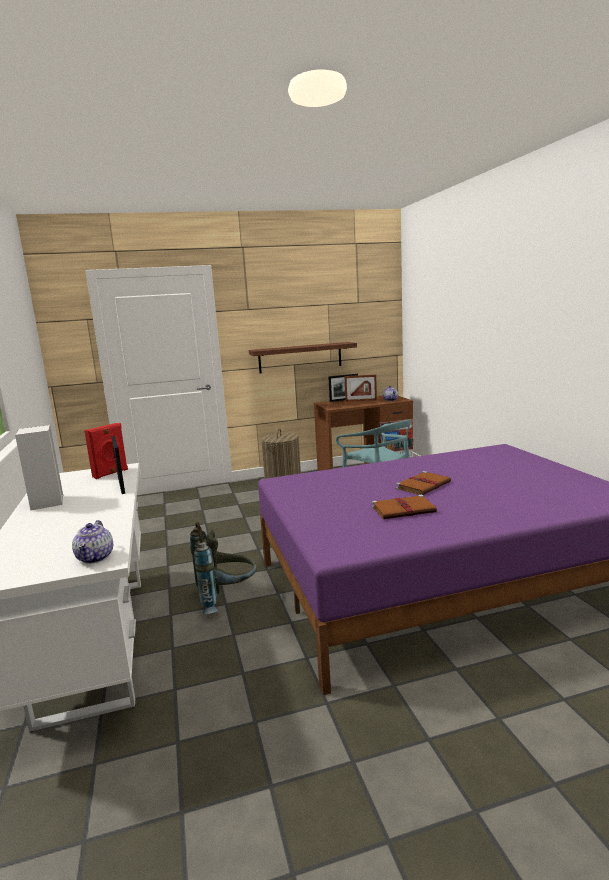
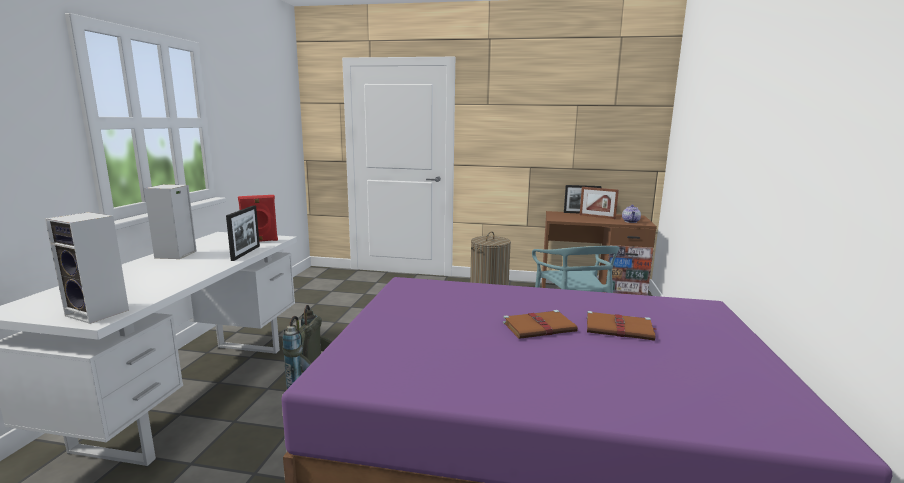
camera: 25 degrees right, 0 degrees up
(95, 557) = (100, 313): teapot -> speaker
(300, 357) = (537, 160): shelf -> none
(404, 510) = (474, 350): brown book -> brown book (620, 329)

